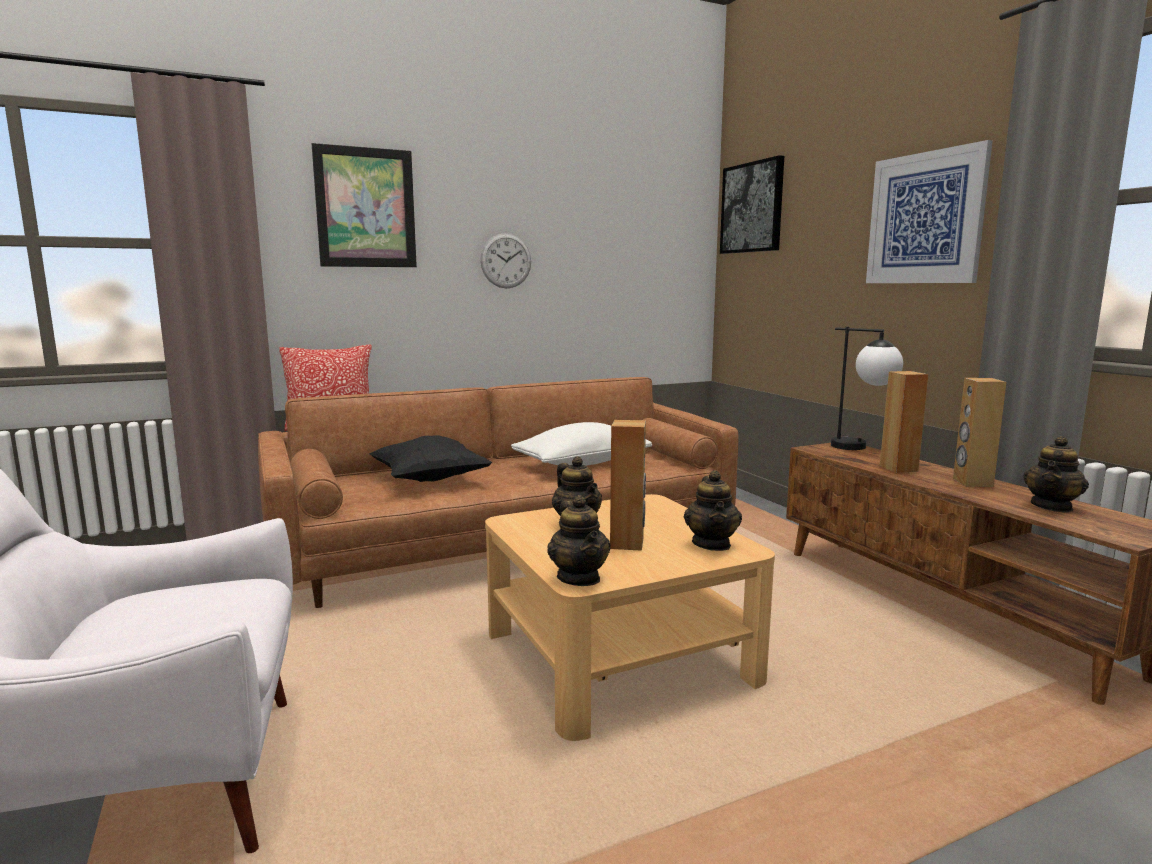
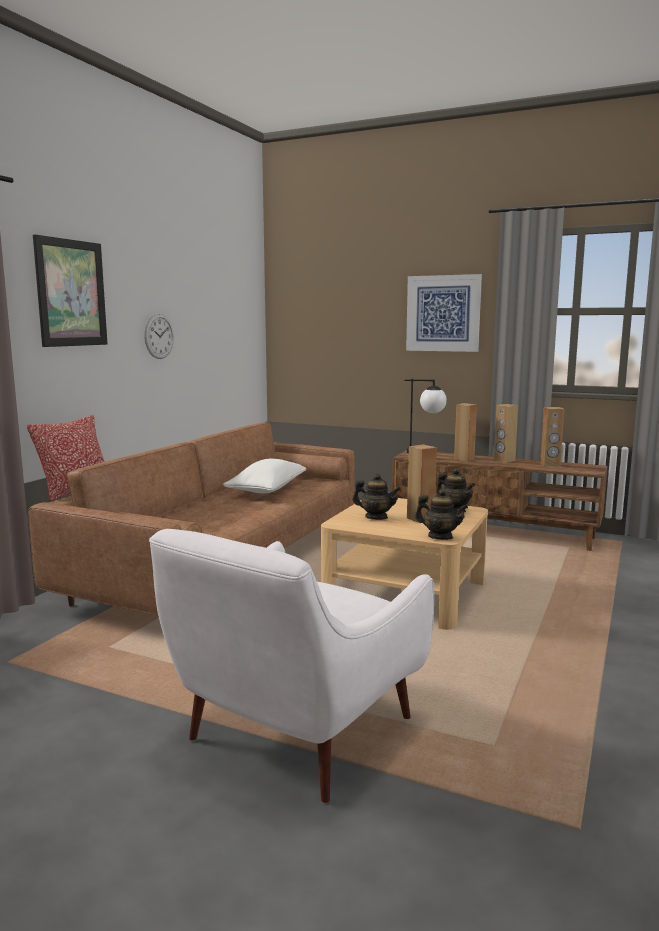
camera: 40 degrees left, 0 degrees up
(430, 480) = (197, 519): black pillow -> none
(752, 208) = (301, 295): picture -> none
(1052, 506) = (550, 465): teapot -> brown speaker

